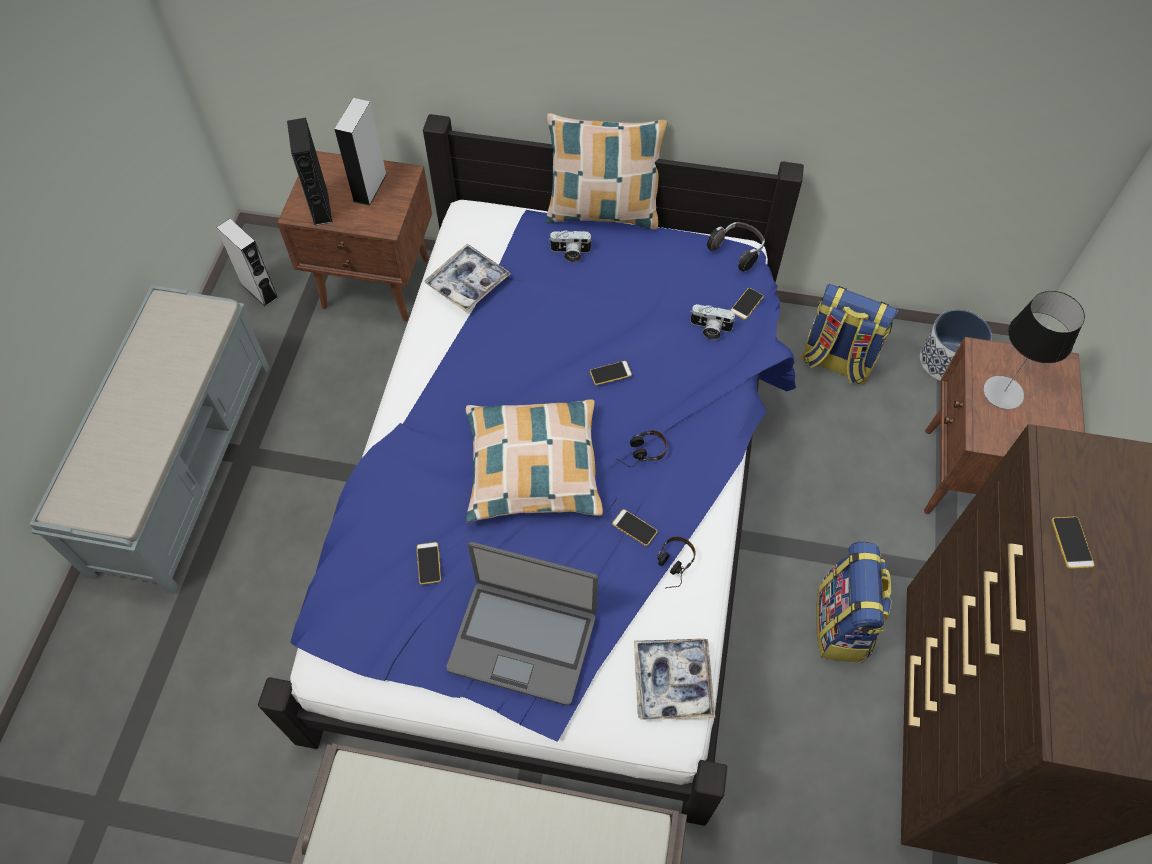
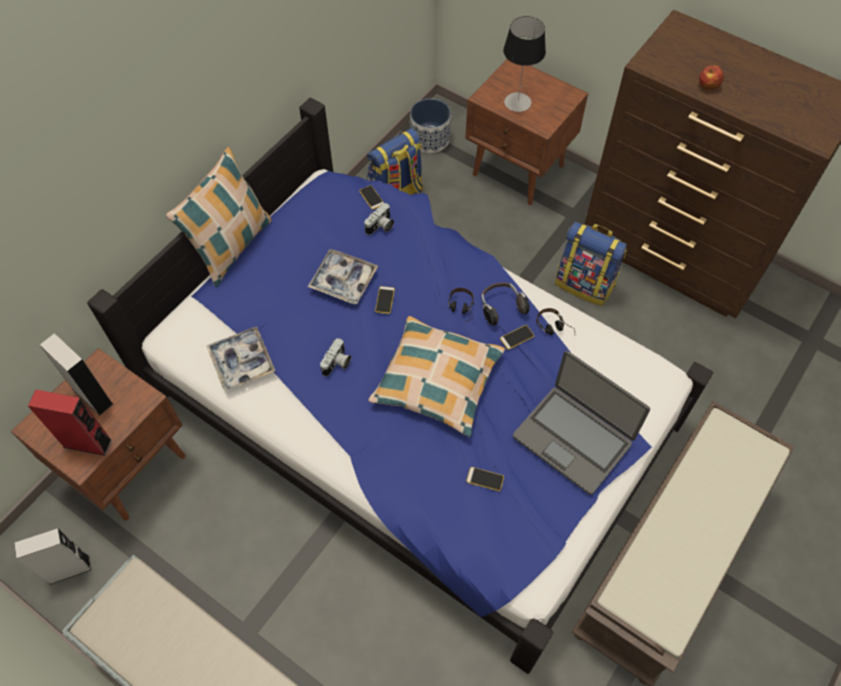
camera: 65 degrees left, 0 degrees up
(320, 207) = (87, 443): black speaker -> red speaker
(523, 640) = (573, 439): laptop -> laptop turned 90 degrees clockwise
(570, 253) = (258, 282): camera -> camera (337, 364)
(672, 681) = (633, 364): tray -> tray (343, 280)
(737, 251) = (323, 182): headphones -> headphones (501, 307)
(1072, 542) = (708, 86): phone -> apple

